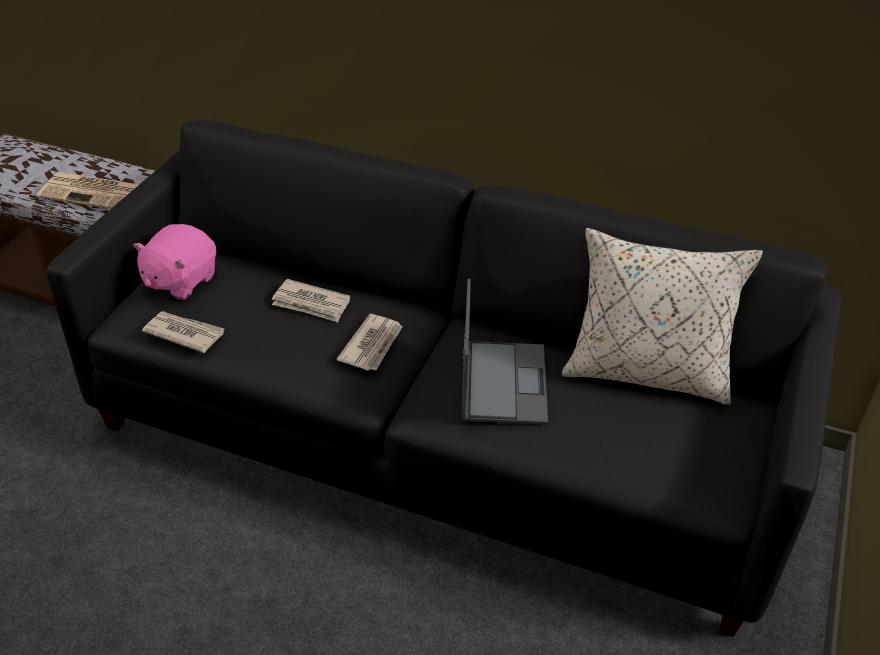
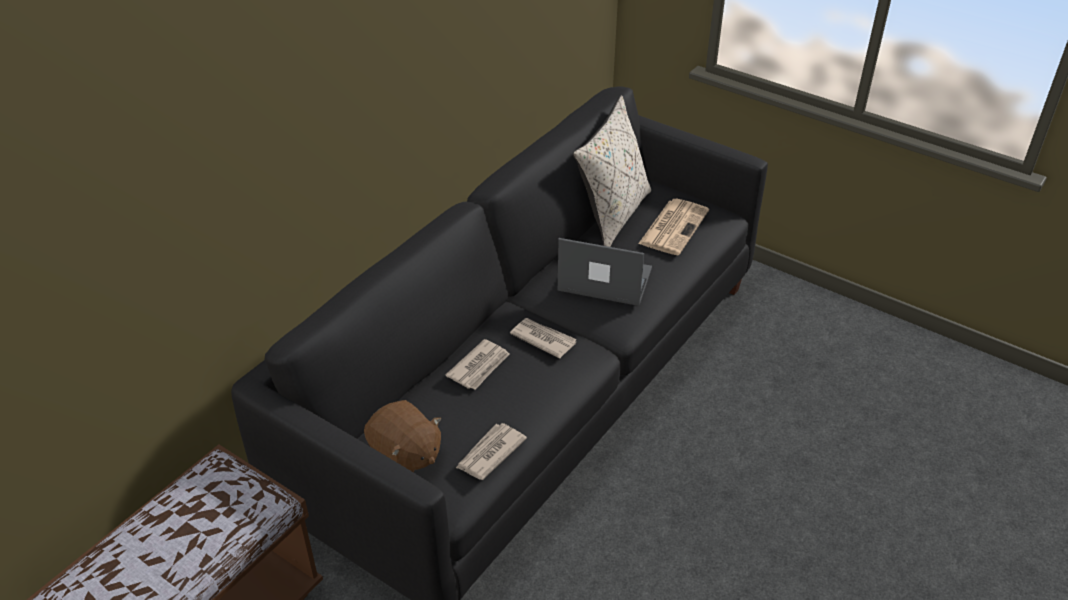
camera: 75 degrees left, 0 degrees up
(95, 192) = (223, 514): newspaper -> newspaper (674, 226)
(180, 281) = (405, 456): pink plush toy -> brown plush toy

